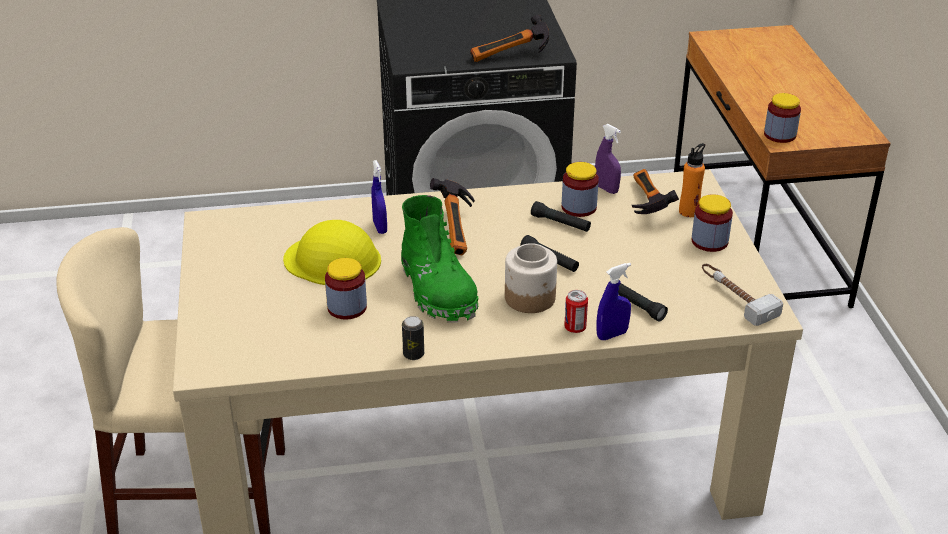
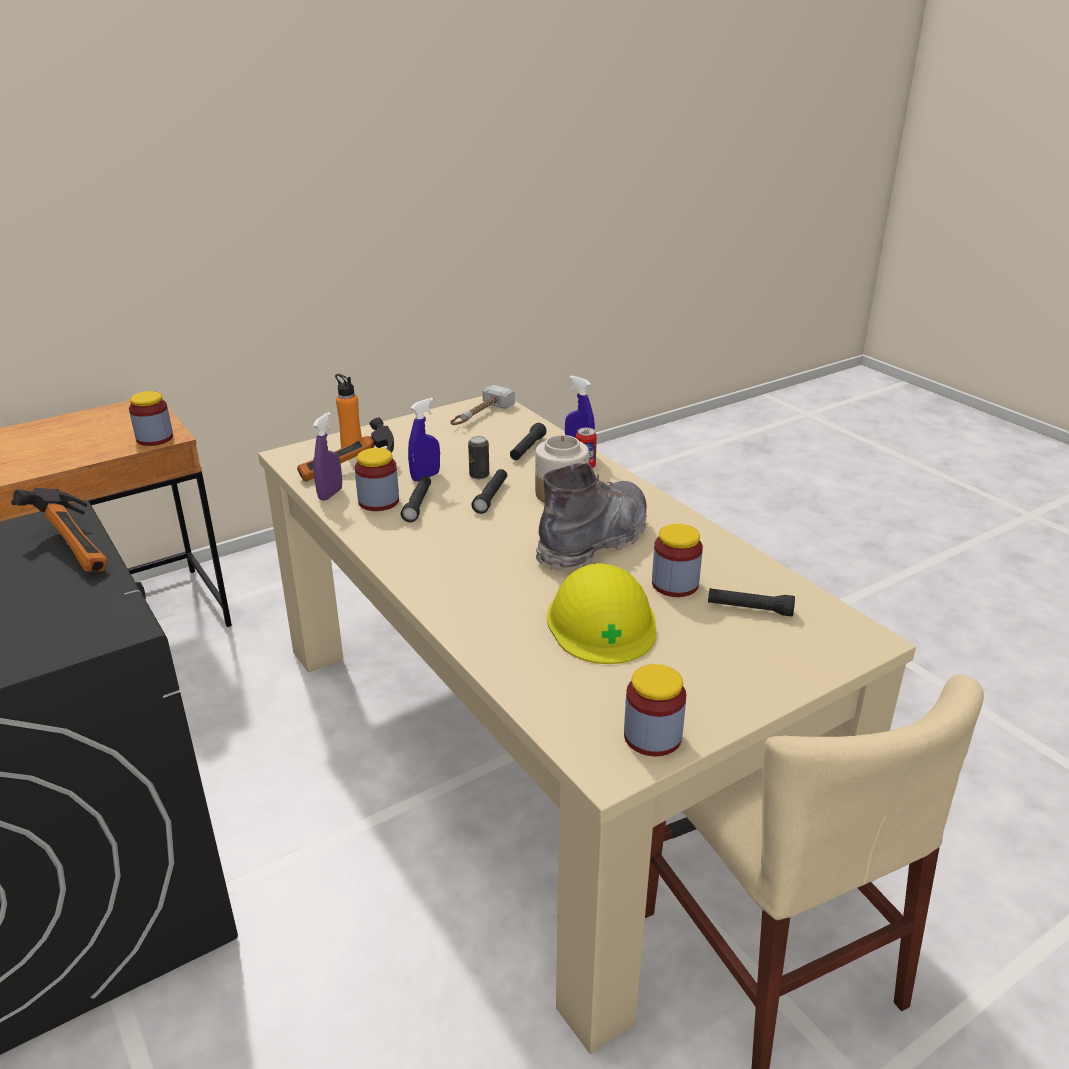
camera: 115 degrees left, 5 degrees down
(286, 330) = (749, 609): none -> black flashlight
(380, 227) = (507, 611): blue spray bottle -> blue spray bottle (425, 476)
(413, 354) = (702, 528): can -> can (479, 475)
(437, 290) = (594, 541): green boot -> grey boot
(459, 230) = (473, 558): hammer -> none
(709, 241) = (400, 434): jar -> jar (652, 736)

